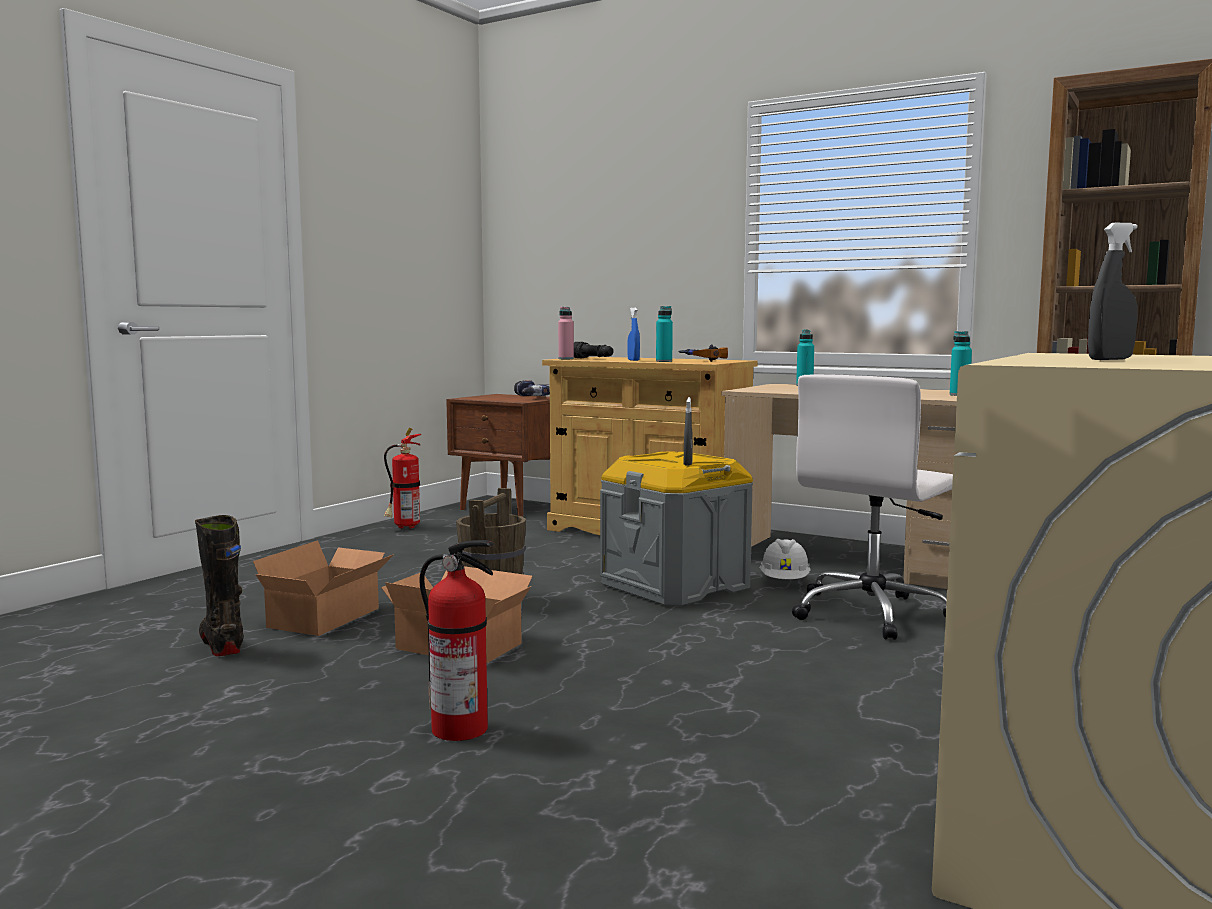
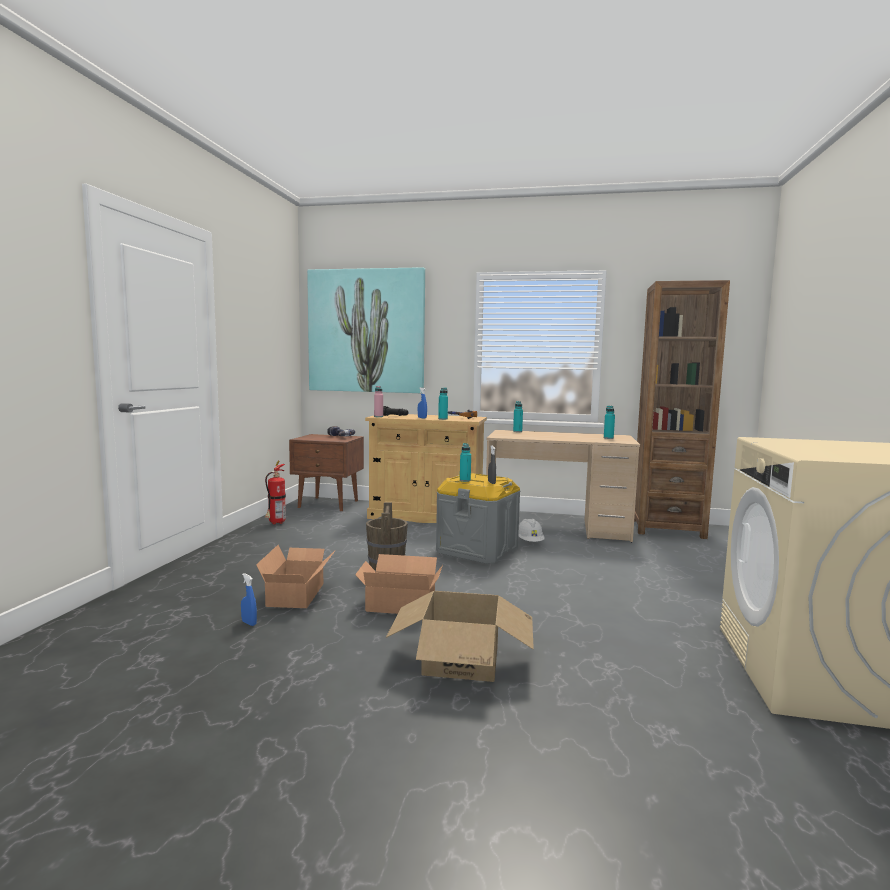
camera: 20 degrees left, 0 degrees up
(222, 644) = (249, 623): black boot -> blue spray bottle
(462, 729) = (462, 659): fire extinguisher -> cardboard box
(576, 220) = (366, 331): none -> picture
(647, 459) = (465, 480): none -> turquoise bottle
(872, 613) = (590, 557): white office chair -> none
(1110, 359) = (822, 449): grey spray bottle -> none

